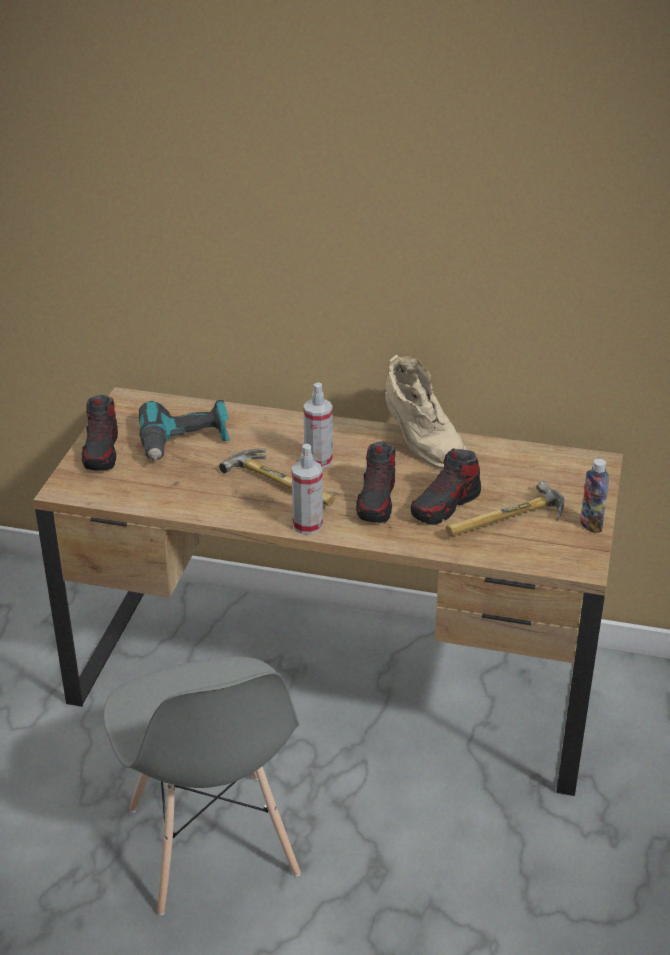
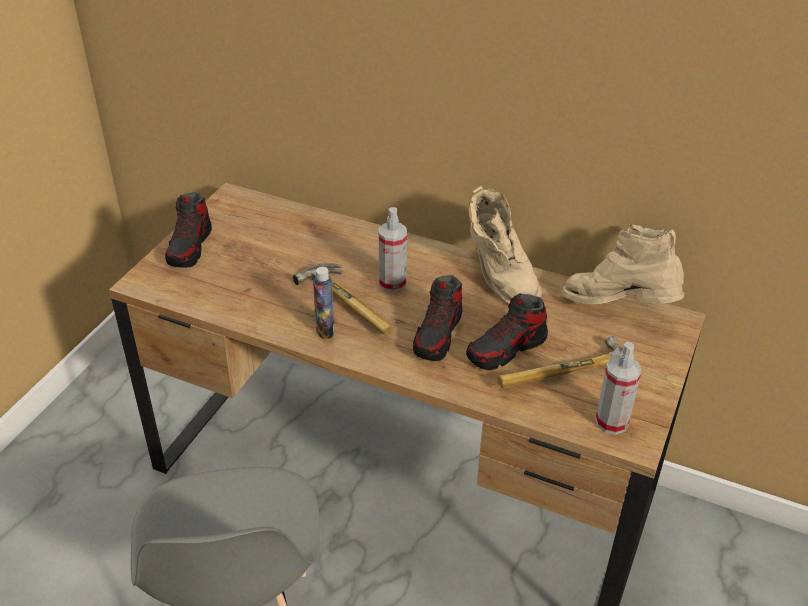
camera: 10 degrees right, 5 degrees up
(184, 442) = (270, 247): power drill -> none
(307, 525) = (360, 353): spray bottle -> spray bottle (611, 422)
(541, 458) = (619, 308): none -> beige boot
(591, 525) = (654, 393): bottle -> bottle (325, 330)

